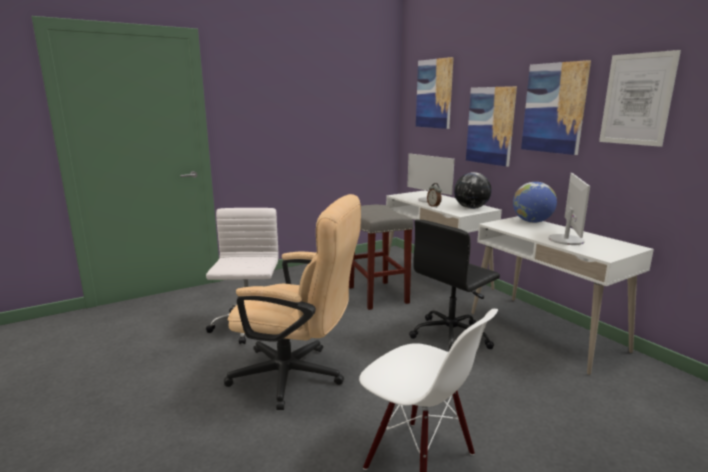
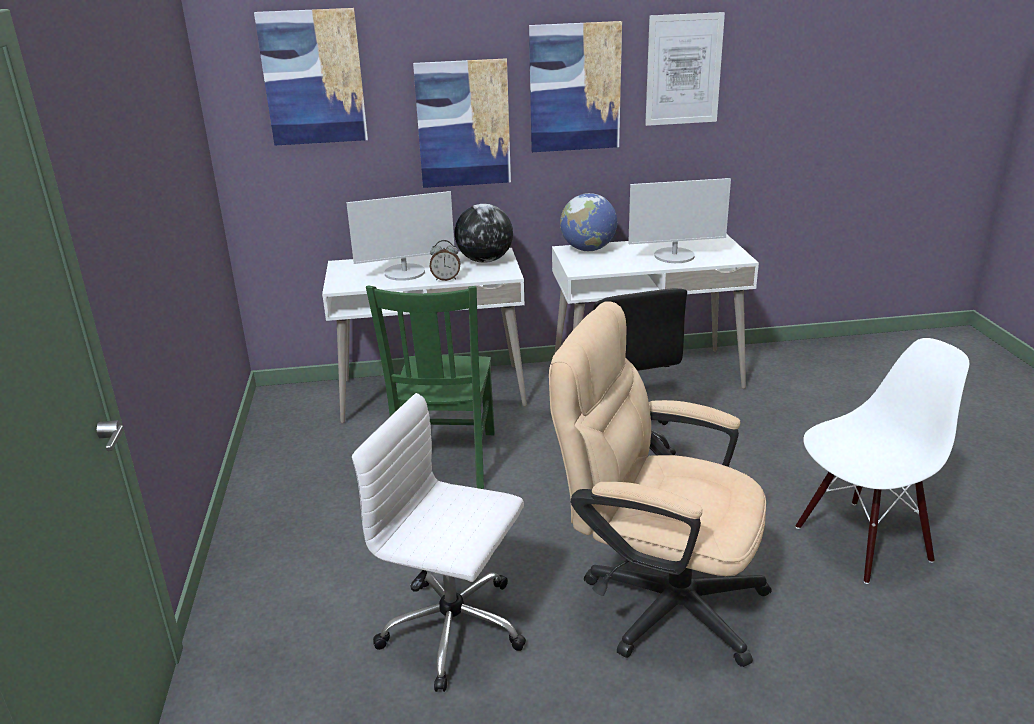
camera: 65 degrees left, 10 degrees up
(297, 376) = (657, 599): beige office chair -> beige office chair turned 105 degrees counterclockwise
(377, 294) = (446, 461): grey stool -> green chair
(566, 240) = (674, 256): monitor -> monitor turned 135 degrees clockwise

